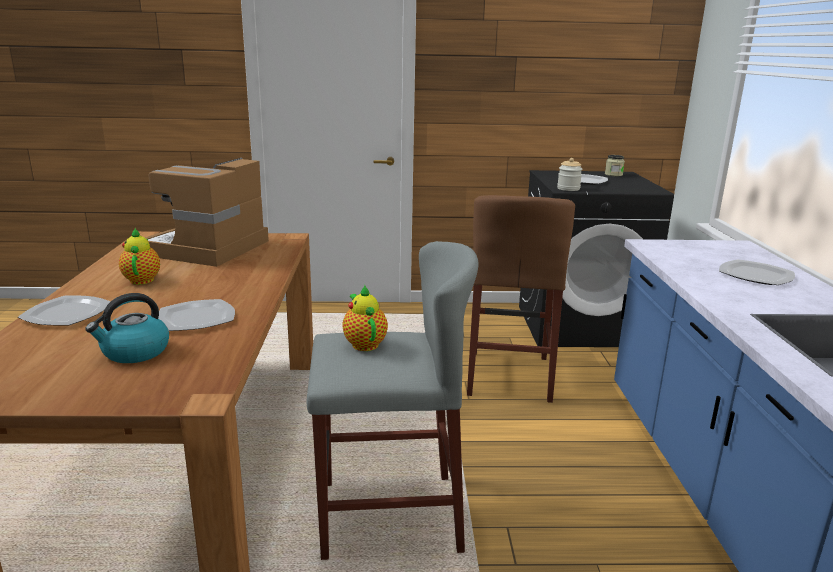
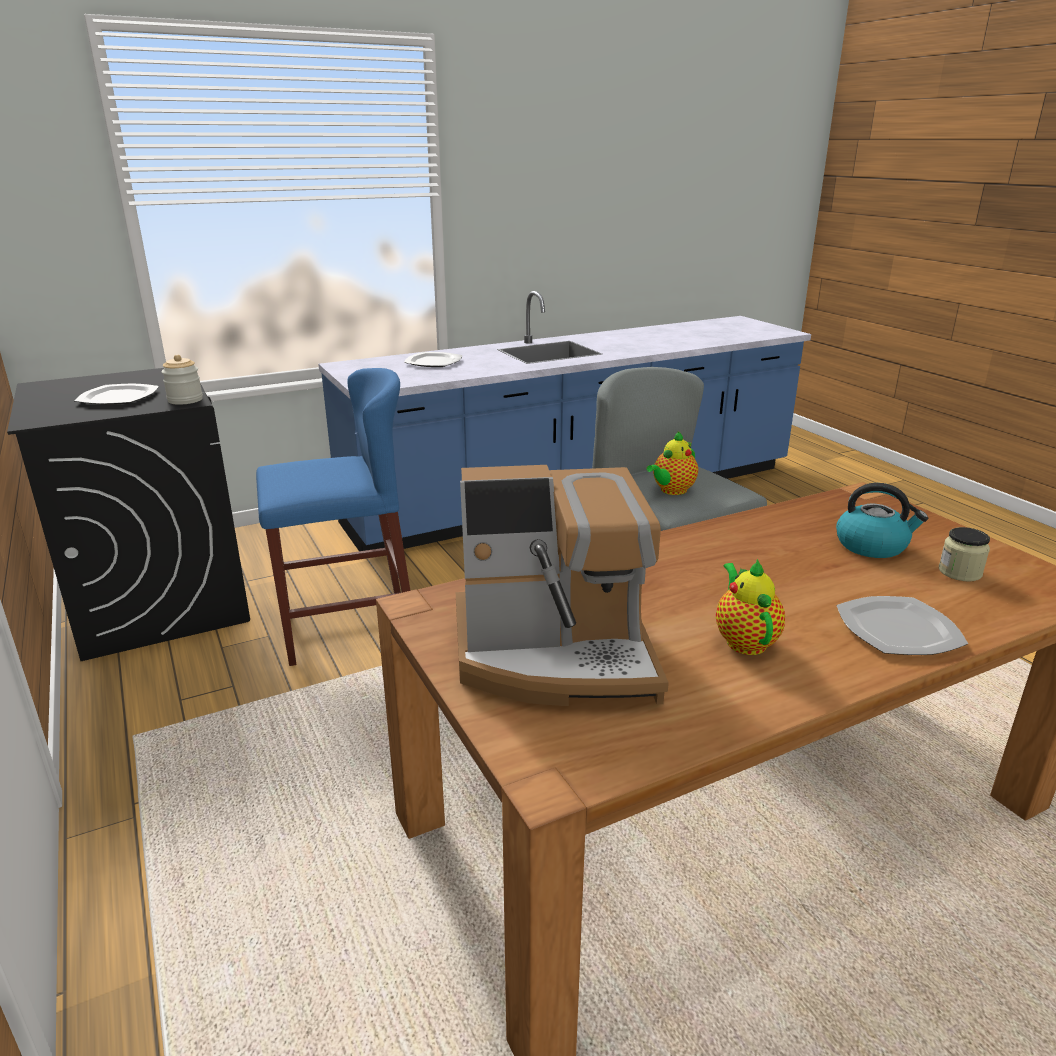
camera: 115 degrees left, 5 degrees up
(142, 279) = (744, 640): teapot -> teapot turned 120 degrees clockwise
(197, 318) = (773, 548): plate -> none
(509, 375) = (348, 627): brown stool -> blue stool
(613, 174) = (52, 389): jar -> jar (959, 572)

